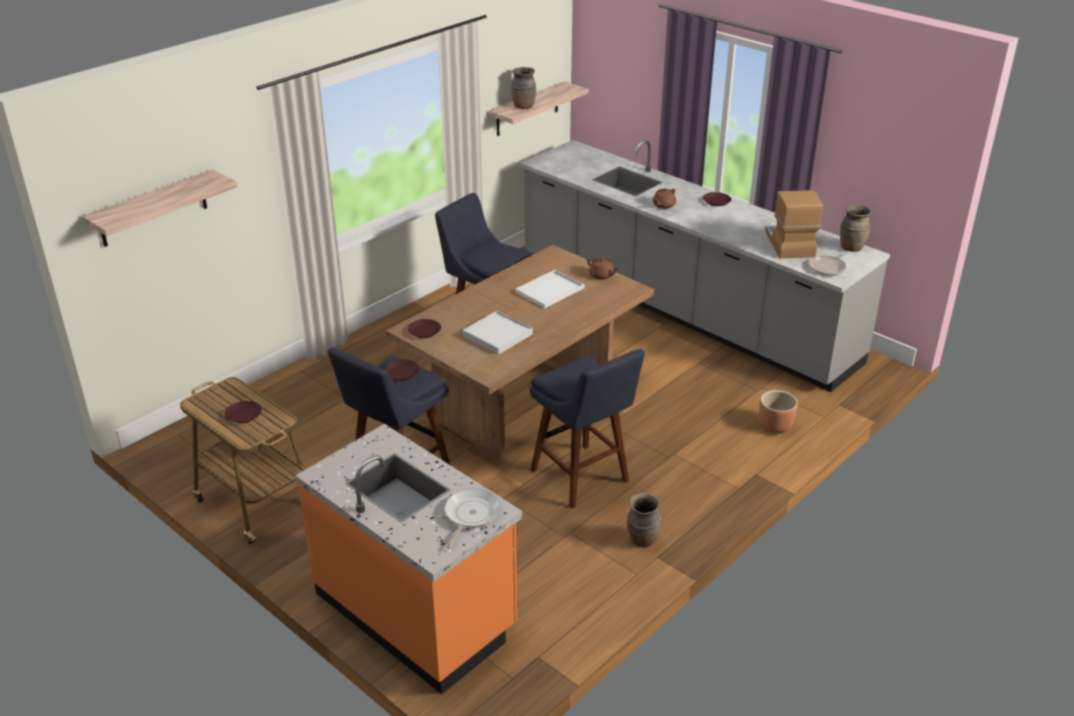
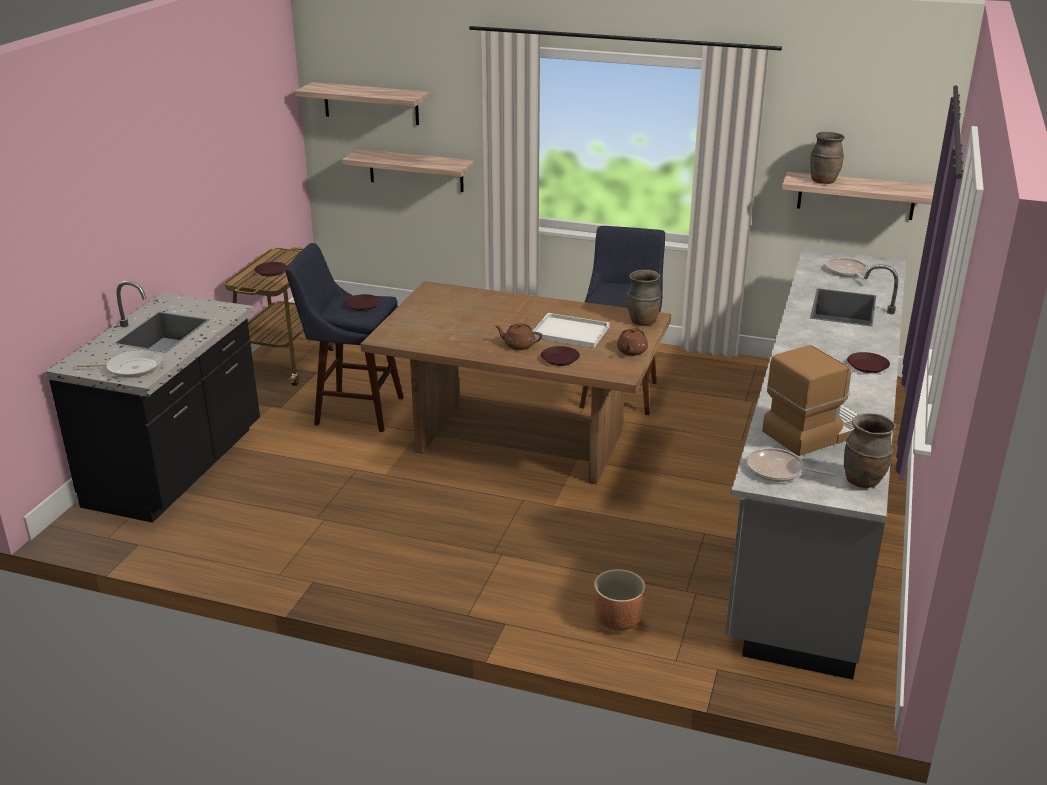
camera: 65 degrees right, 5 degrees down
(209, 255) = (416, 170): none -> shelf
(416, 611) = (178, 468): orange counter -> black counter
(425, 331) = (435, 296): brown plate -> brown plate (560, 359)
(497, 335) = (457, 327): white tray -> none
(575, 162) = (846, 272): none -> frying pan
(583, 479) = (415, 506): blue stool -> none
(642, 540) = (335, 566): brown vase -> brown vase (642, 322)
(663, 205) = (808, 337): brown teapot -> brown teapot (518, 345)

